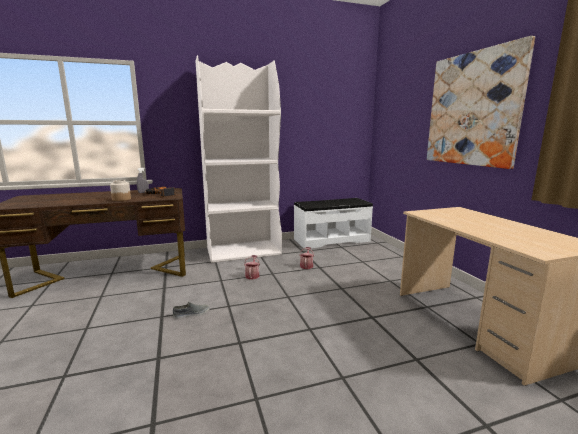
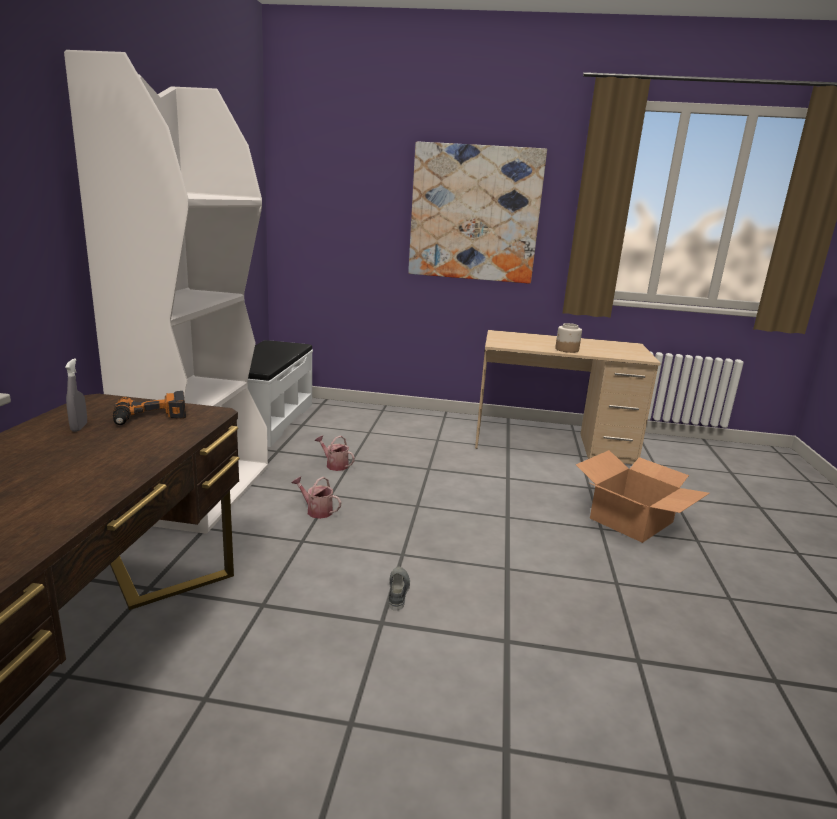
camera: 65 degrees left, 5 degrees up
(121, 199) = (133, 454): jar -> jar (566, 350)
(382, 396) = (632, 520): none -> cardboard box

